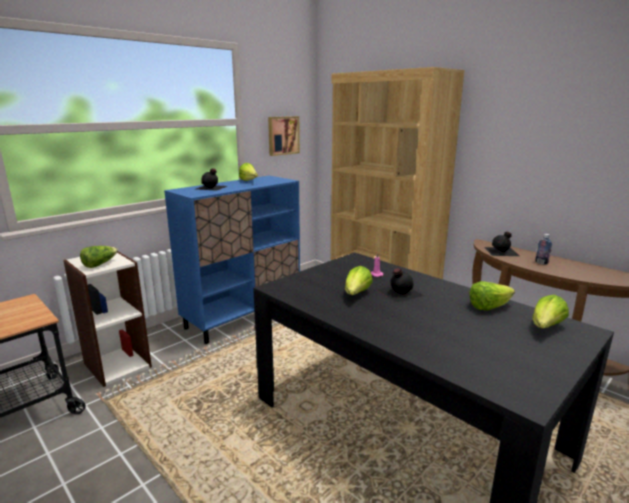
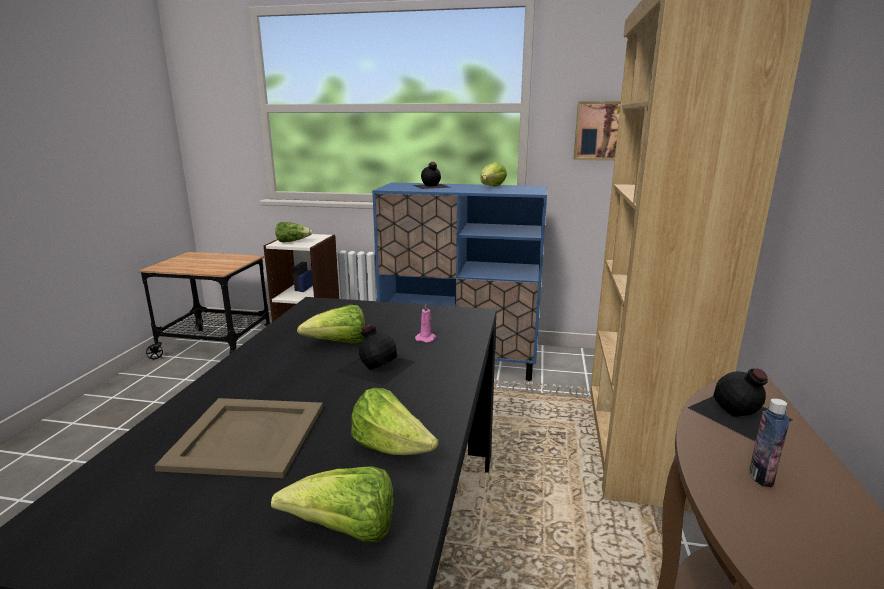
camera: 55 degrees right, 0 degrees up
(455, 335) = (248, 437): none -> beige tray

